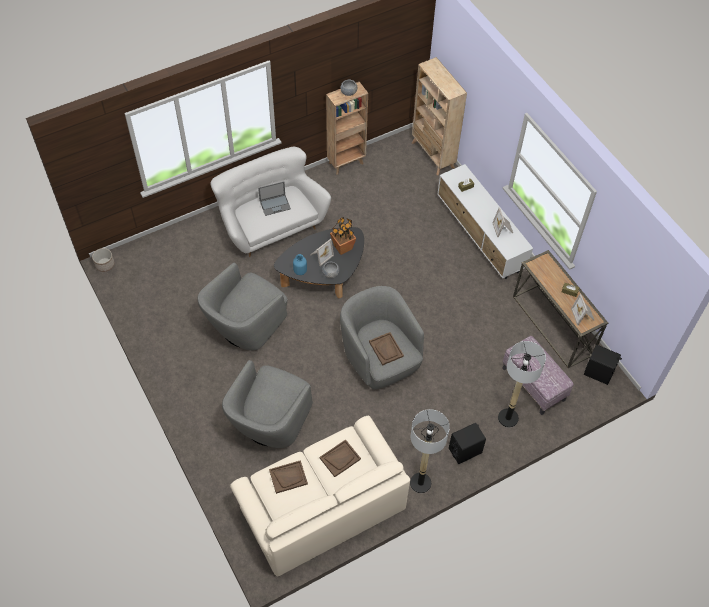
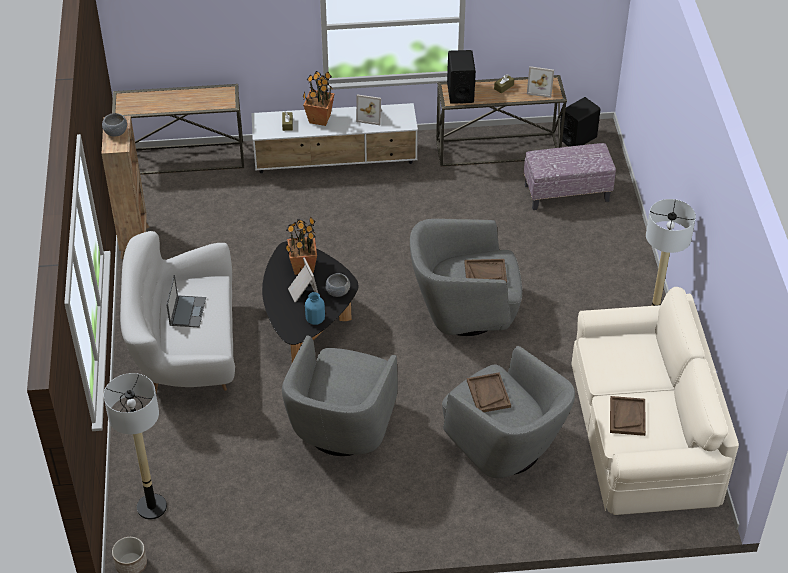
camera: 65 degrees left, 10 degrees down
(246, 327) = (342, 428): grey armchair -> grey armchair turned 45 degrees clockwise
(340, 458) = (622, 360): brown tray -> brown tray (488, 394)
(433, 155) = (183, 158): beige bookcase -> console table
(465, 450) = (625, 279): black speaker -> black speaker (460, 92)
(482, 201) = (319, 118): none -> potted plant
(508, 418) = (600, 229): floor lamp -> floor lamp (151, 507)

